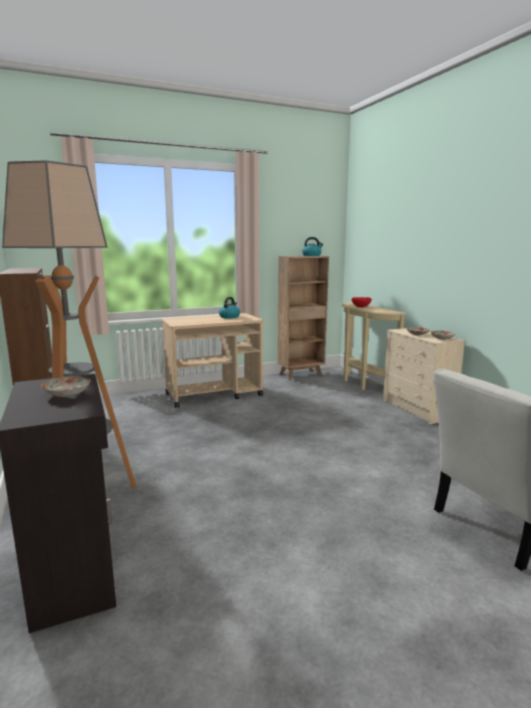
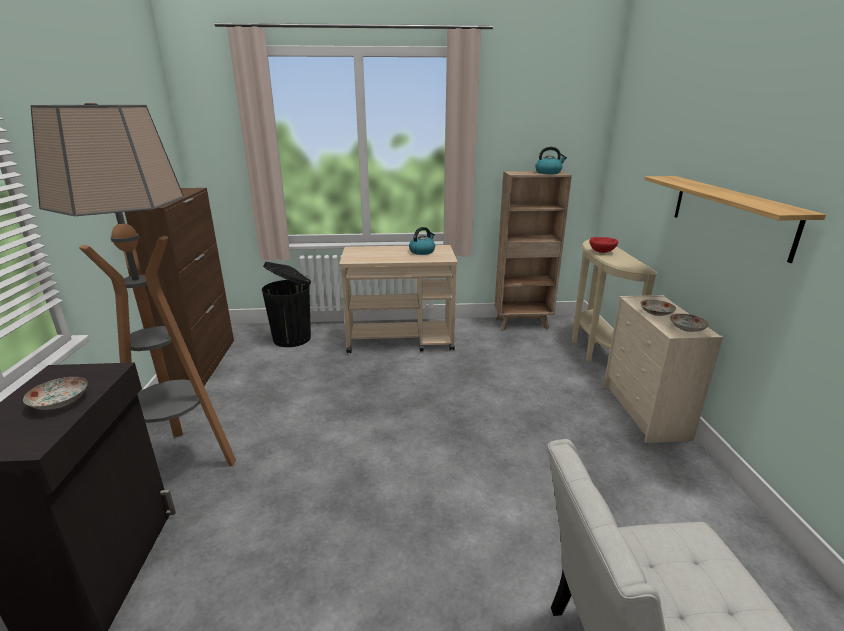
camera: 20 degrees right, 10 degrees up
(117, 404) = (293, 338): none -> black trash can
(453, 262) = (729, 214): none -> shelf

